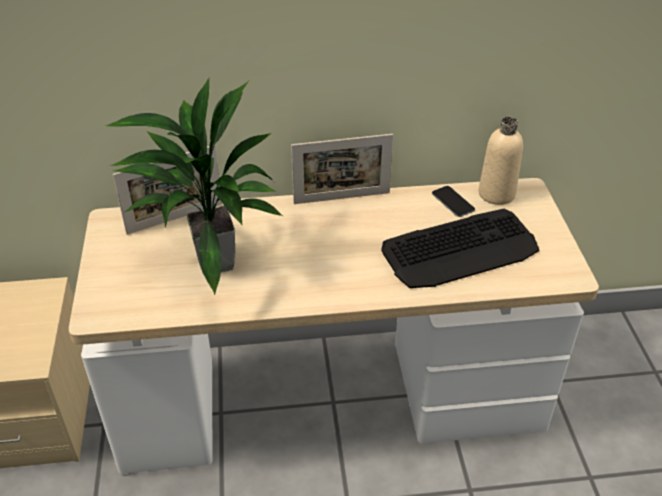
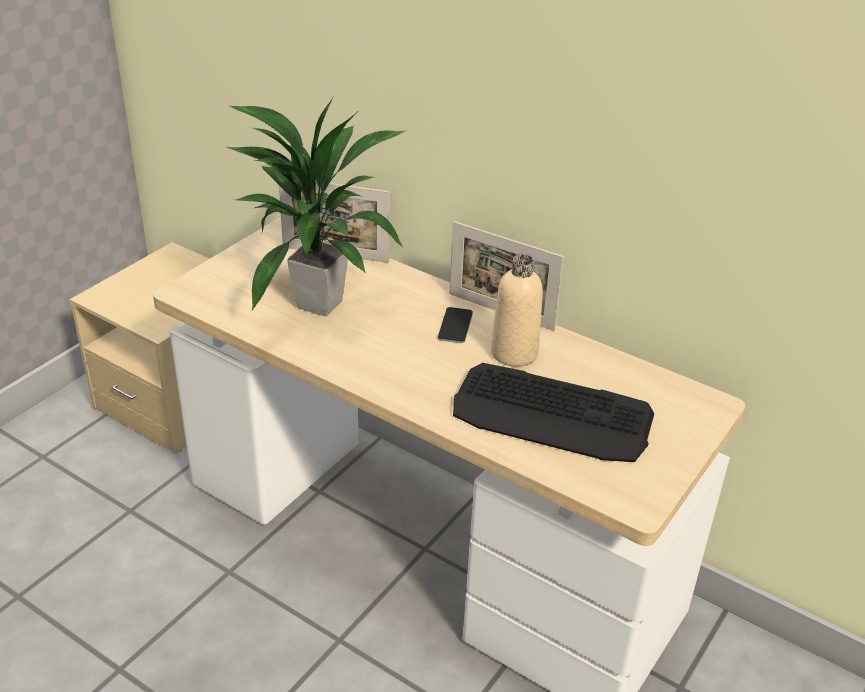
camera: 40 degrees right, 5 degrees down
(453, 202) = (608, 371): phone -> phone (455, 325)
(496, 194) = (668, 389): beige bottle -> beige bottle (514, 353)

